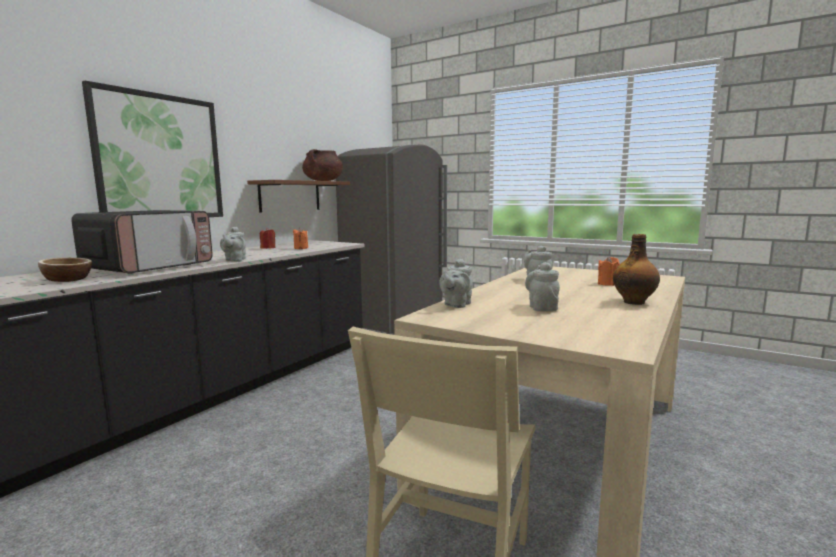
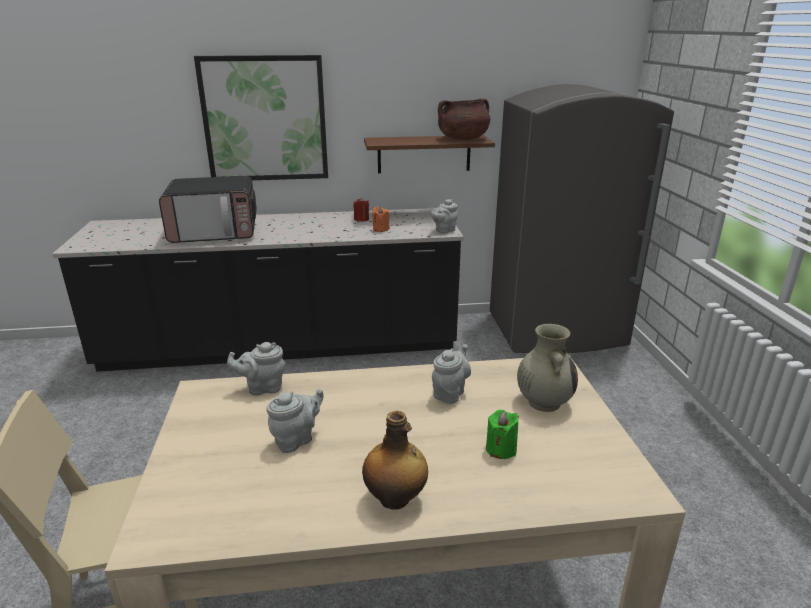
camera: 50 degrees right, 15 degrees up
(68, 280) = (145, 237): bowl -> none
(234, 260) = (278, 239): grey teapot -> grey teapot (443, 230)
(572, 273) = (543, 402): none -> beige vase
(607, 284) = (501, 449): orange candle -> green candle

